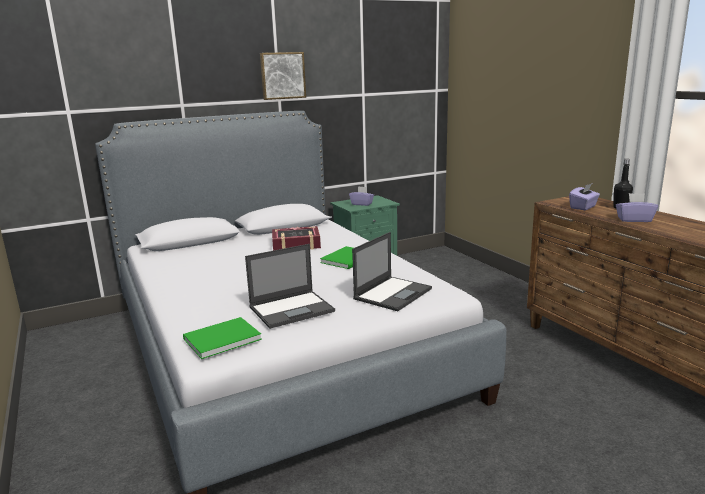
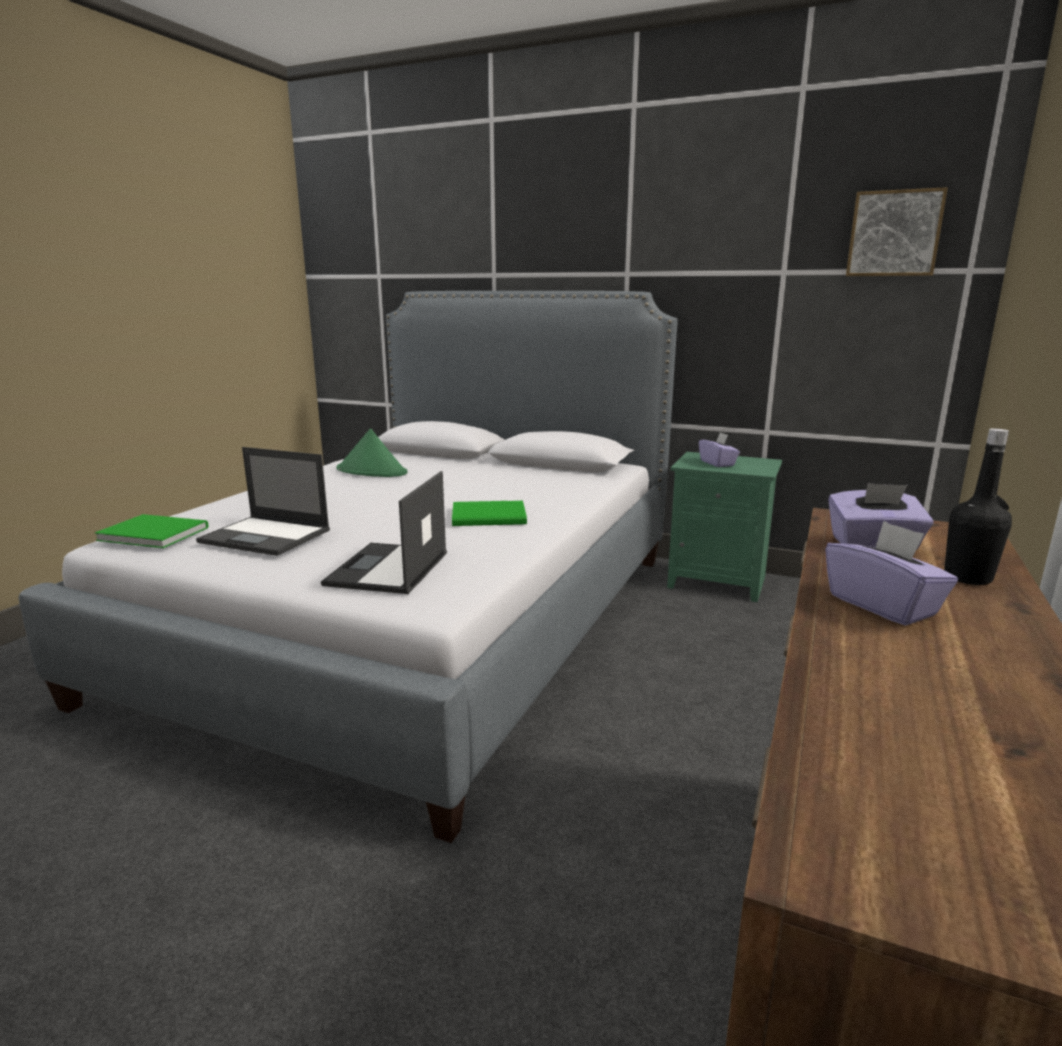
camera: 50 degrees right, 0 degrees up
(198, 264) = (372, 471): none -> green hat
(282, 75) = (634, 235): picture -> picture (894, 234)
(296, 244) = (502, 484): book -> none
(393, 293) = (388, 569): laptop -> laptop turned 105 degrees clockwise

